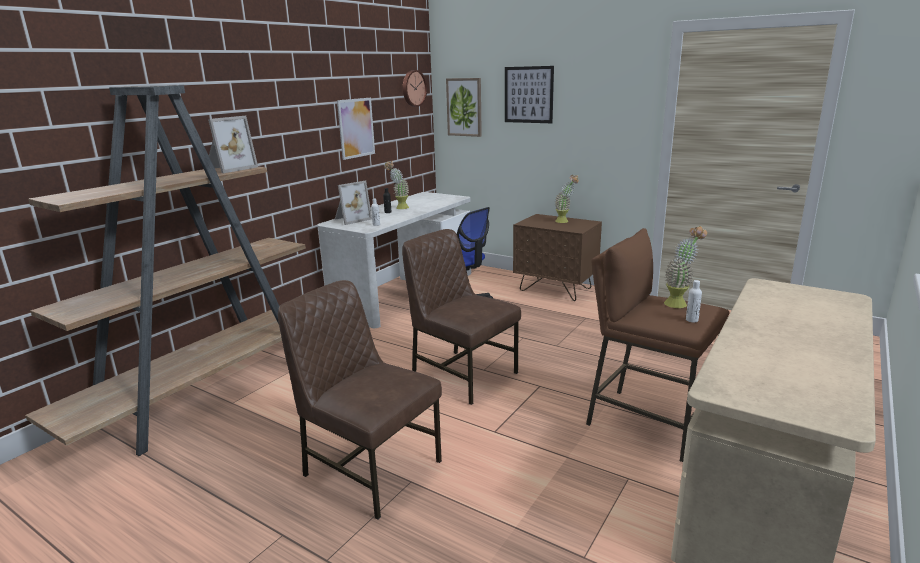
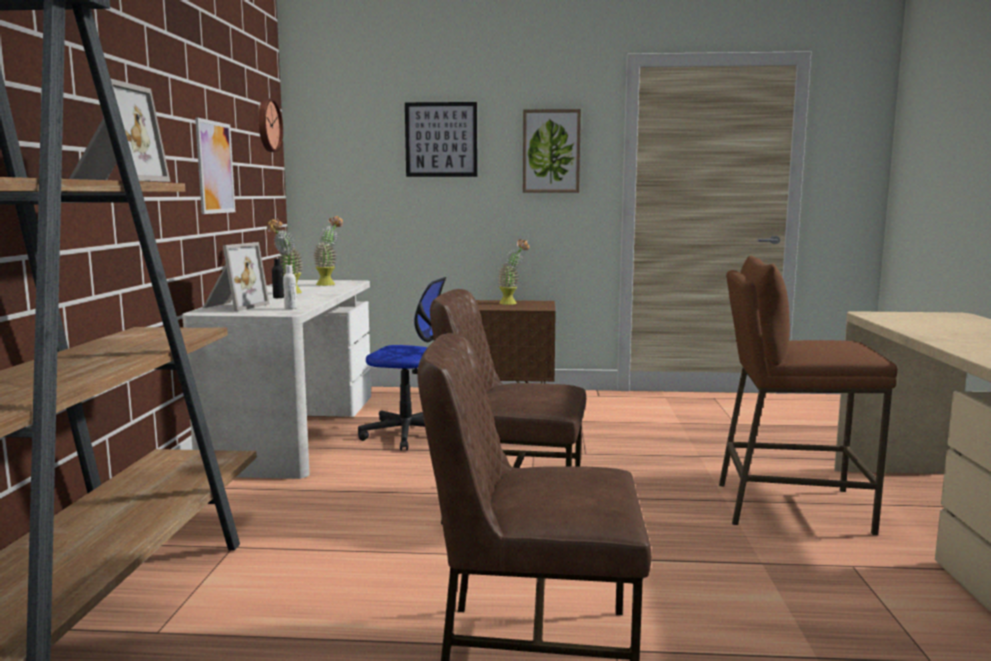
camera: 30 degrees left, 10 degrees down
(464, 107) = (340, 157): picture -> picture (551, 151)
(679, 303) = (814, 340): potted plant -> potted plant (329, 284)
(692, 320) = (858, 349): white bottle -> none

